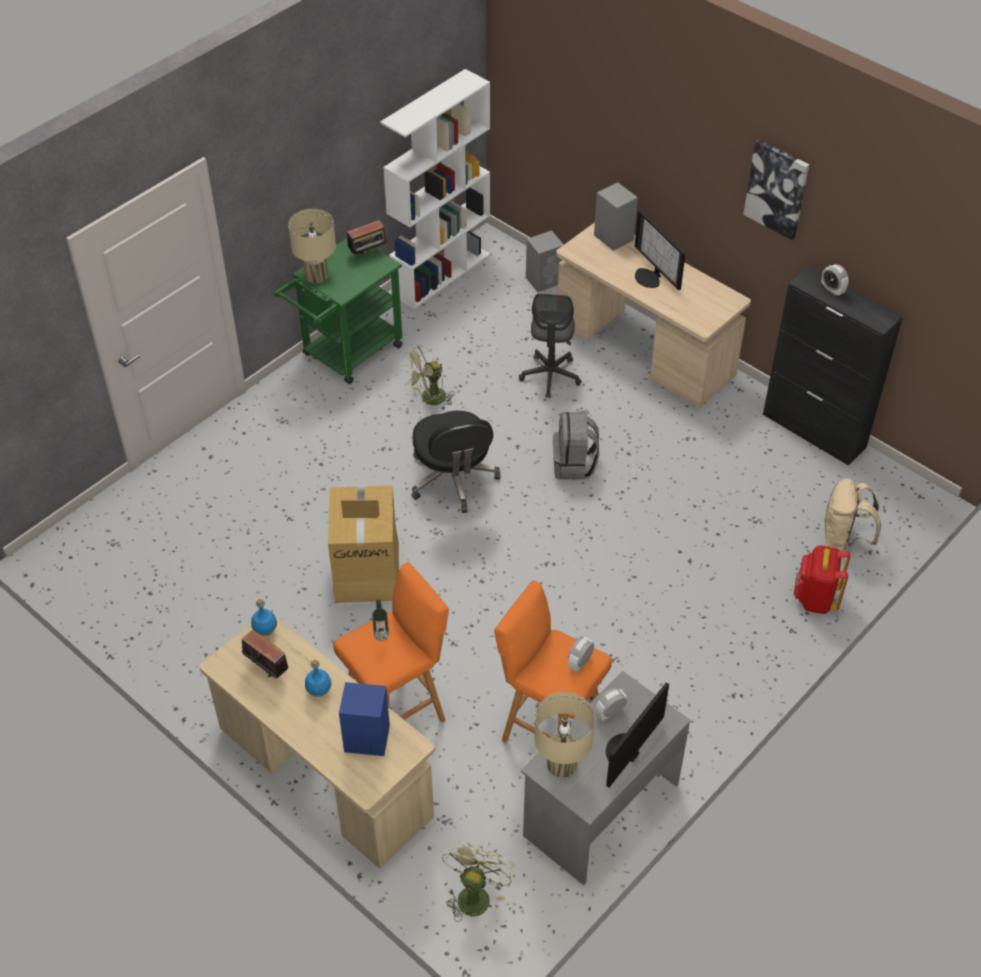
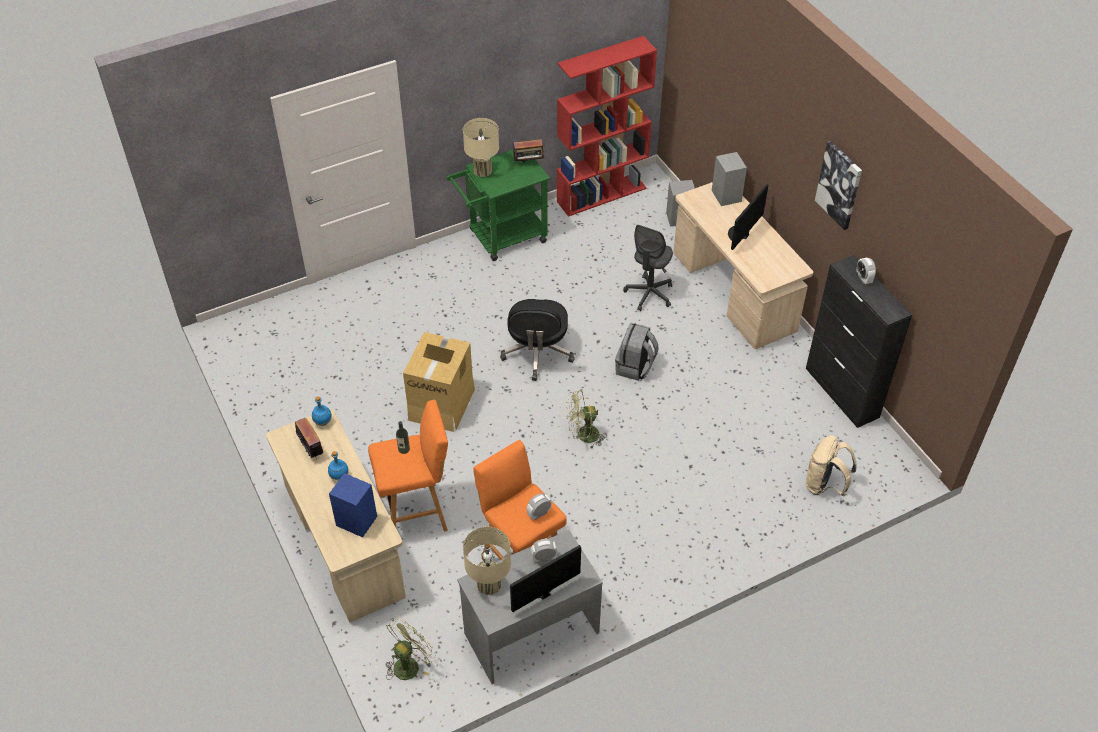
camera: 20 degrees right, 0 degrees up
(429, 400) = (547, 288): green fan -> green fan (583, 436)
(441, 274) = (601, 194): white bookcase -> red bookcase
(650, 277) = (740, 234): monitor -> monitor turned 45 degrees clockwise
(815, 599) = (777, 525): red backpack -> none

